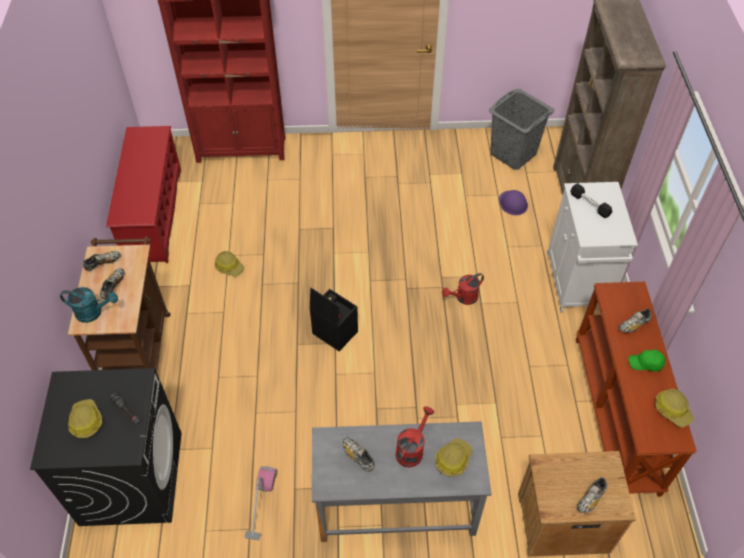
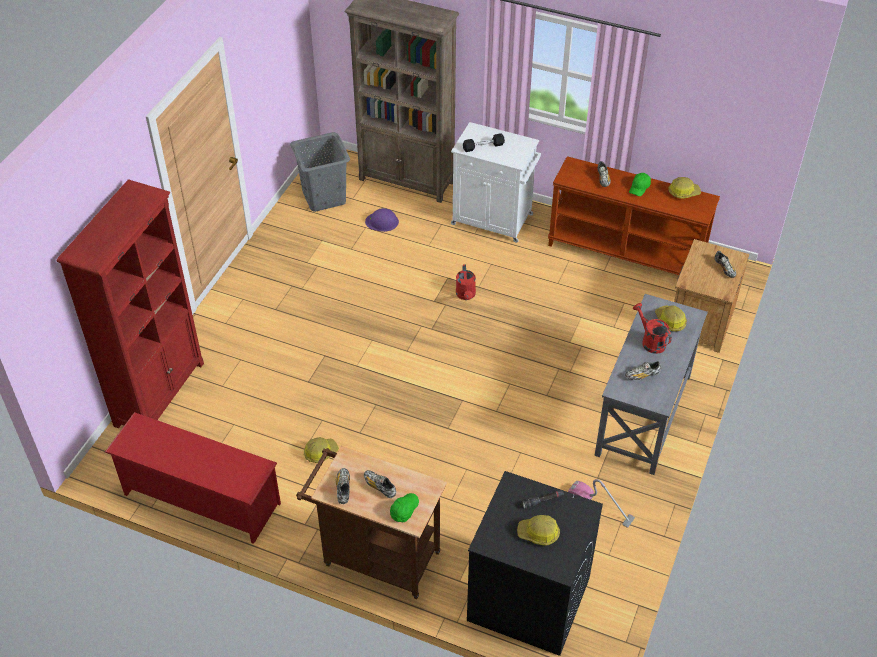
camera: 65 degrees left, 5 degrees down
(93, 312) = (404, 510): turquoise watering can -> green cap
(334, 332) = (450, 397): black storage box -> none

